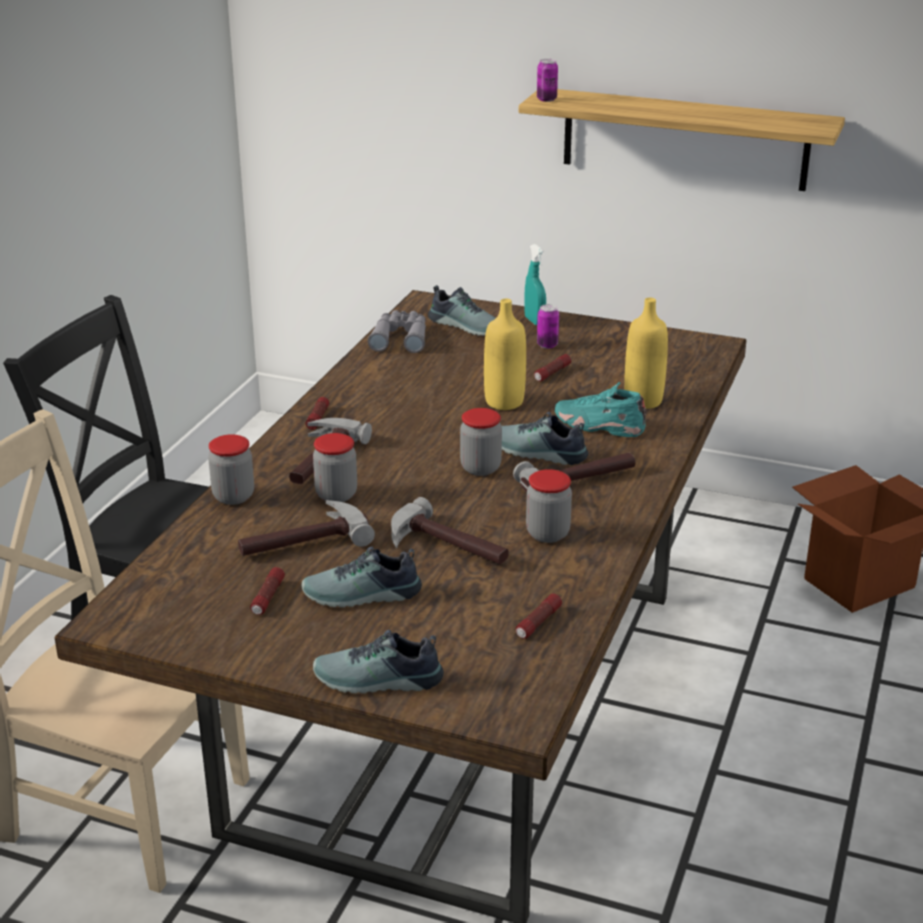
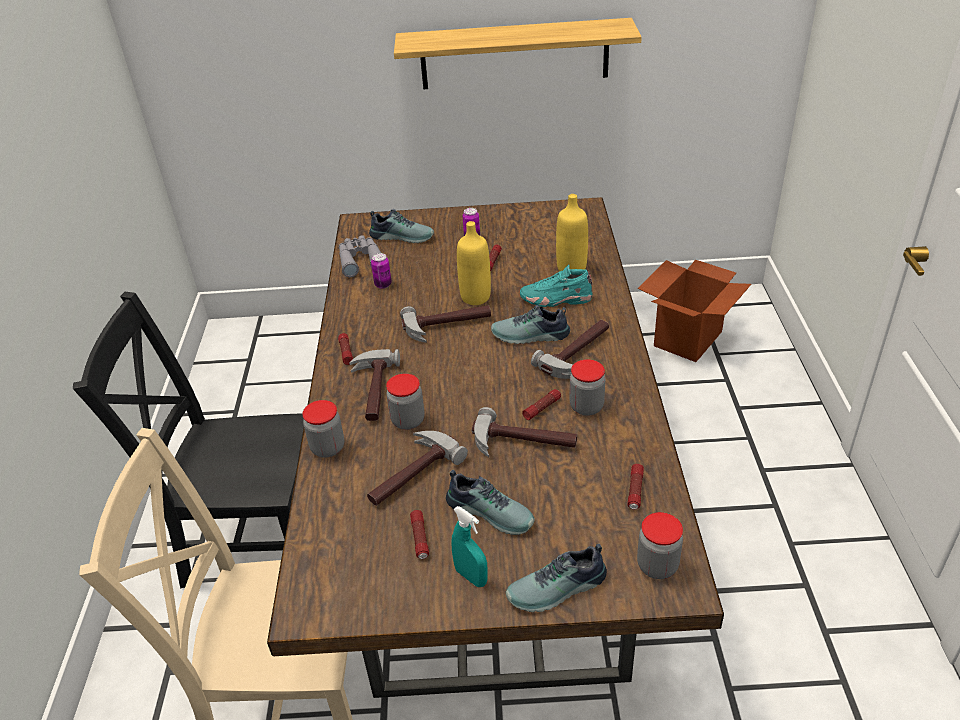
camera: 20 degrees left, 10 degrees up
(362, 596) = (491, 511): shoe -> shoe turned 120 degrees counterclockwise
(449, 421) = (447, 326): none -> hammer
(480, 468) = (498, 362): jar -> jar (657, 566)
(494, 522) = (542, 408): none -> flashlight
(534, 321) = (449, 219): turquoise spray bottle -> turquoise spray bottle (471, 576)
(546, 99) = (411, 43): can -> can (383, 284)

